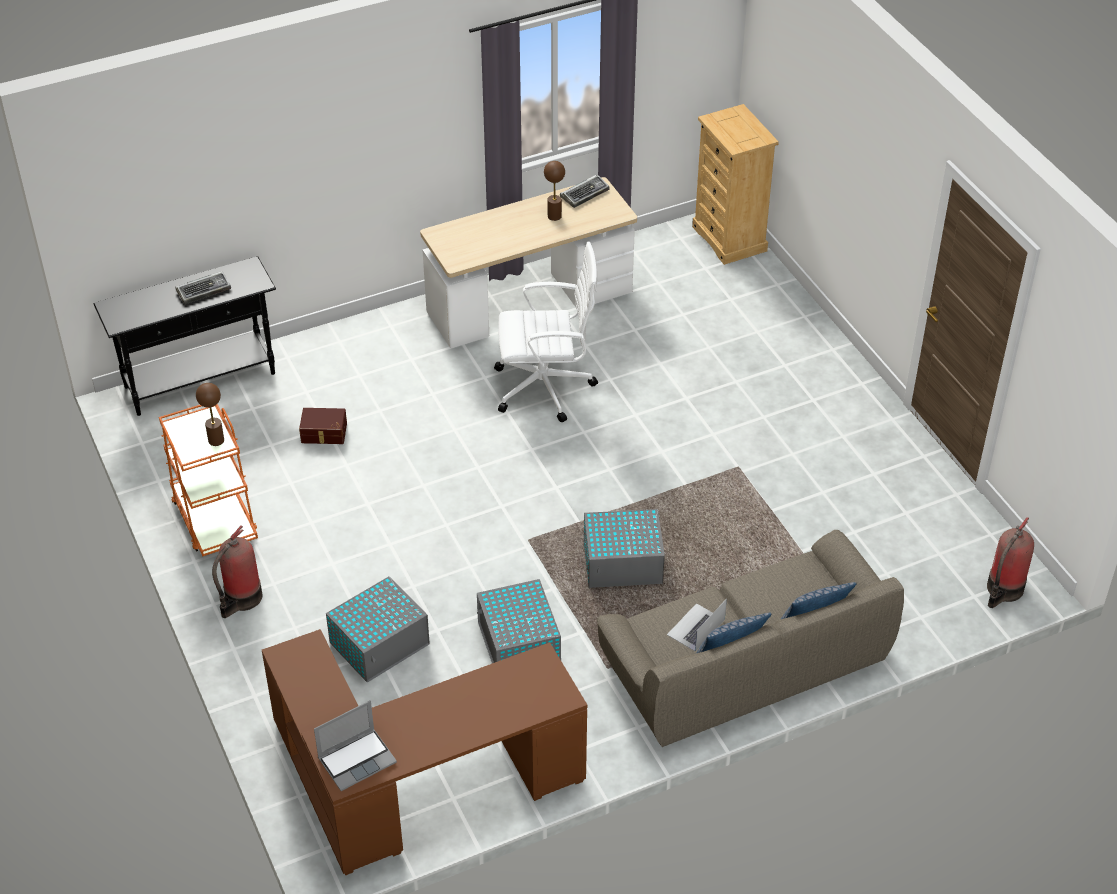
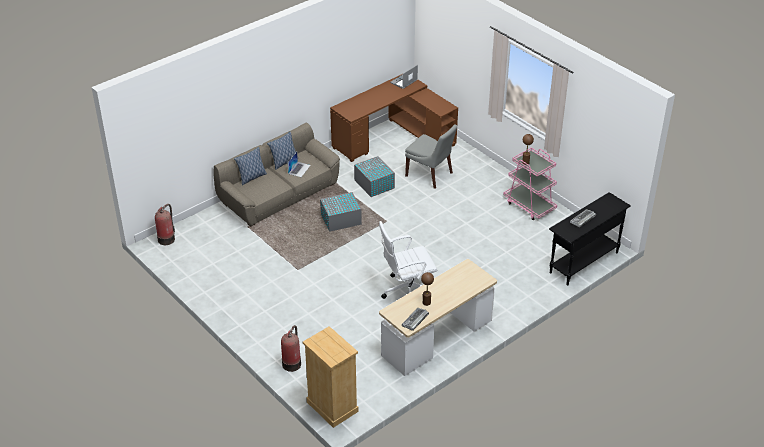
camera: 165 degrees right, 5 degrees down
(214, 519) = (529, 205): orange cart -> pink cart
(241, 599) = (496, 180): fire extinguisher -> fire extinguisher (292, 363)
(324, 433) = (505, 249): brown storage box -> none
(381, 643) = (430, 175): grey storage box -> grey chair

